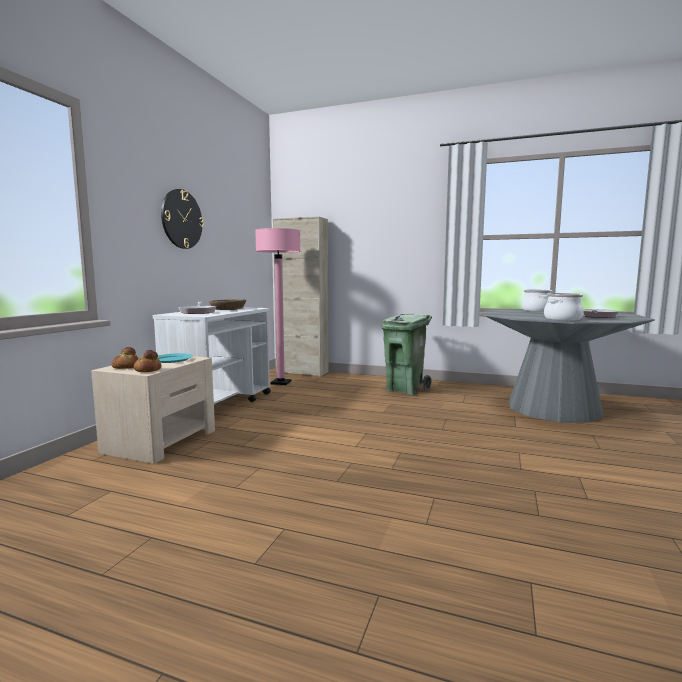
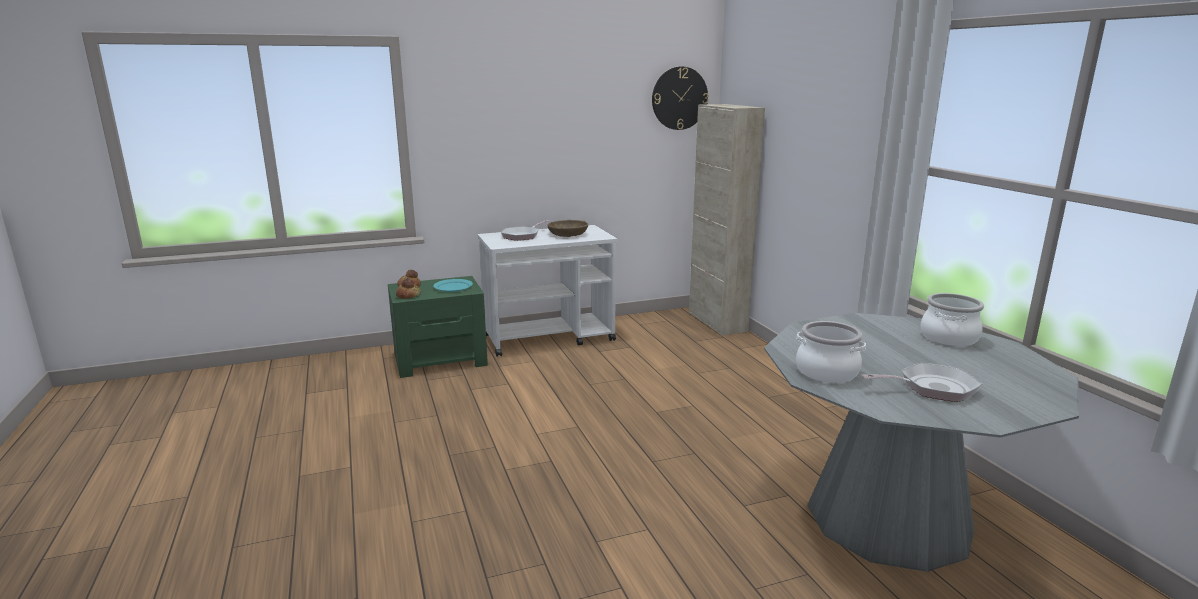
camera: 50 degrees right, 10 degrees up
(161, 441) = (441, 359): beige nightstand -> green nightstand
(181, 219) = (531, 127): wall clock -> wall clock (679, 98)
(281, 383) = (658, 330): pink floor lamp -> none
(405, 389) = (766, 394): green trash can -> none

